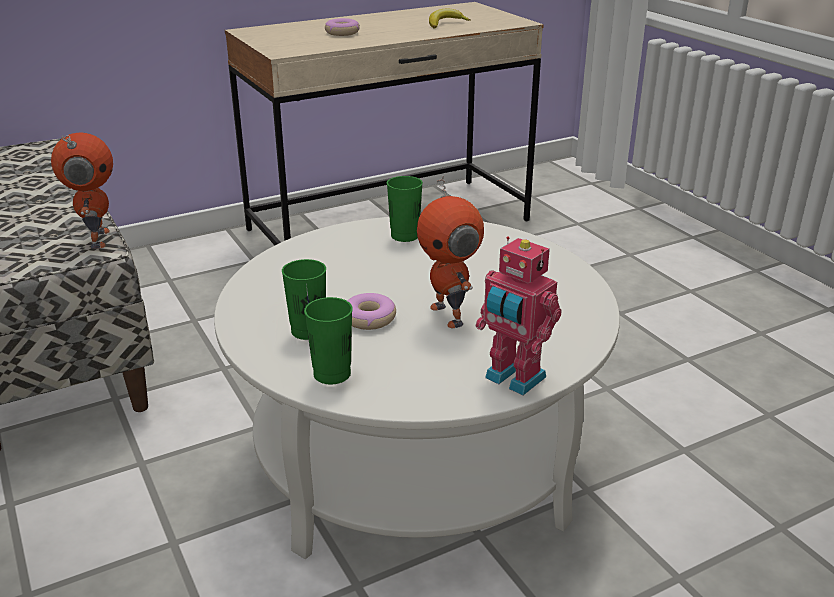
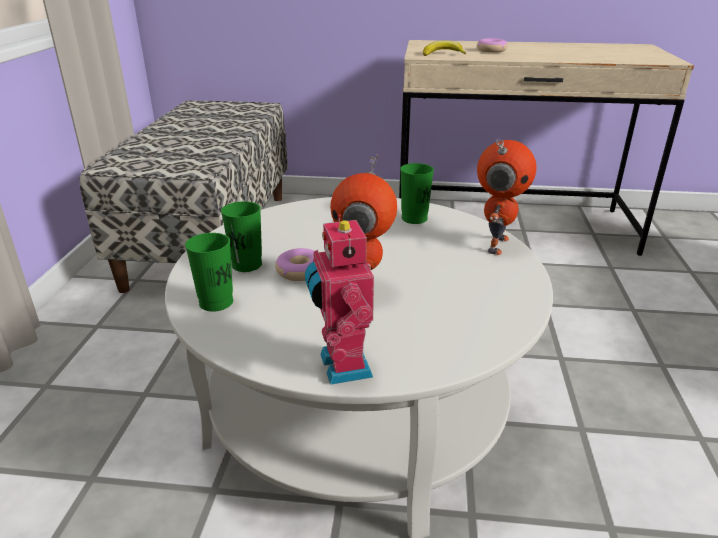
camera: 35 degrees right, 0 degrees up
(97, 239) = (208, 164): toy robot -> toy robot (495, 244)
(445, 24) = (593, 54): banana -> banana (443, 54)

